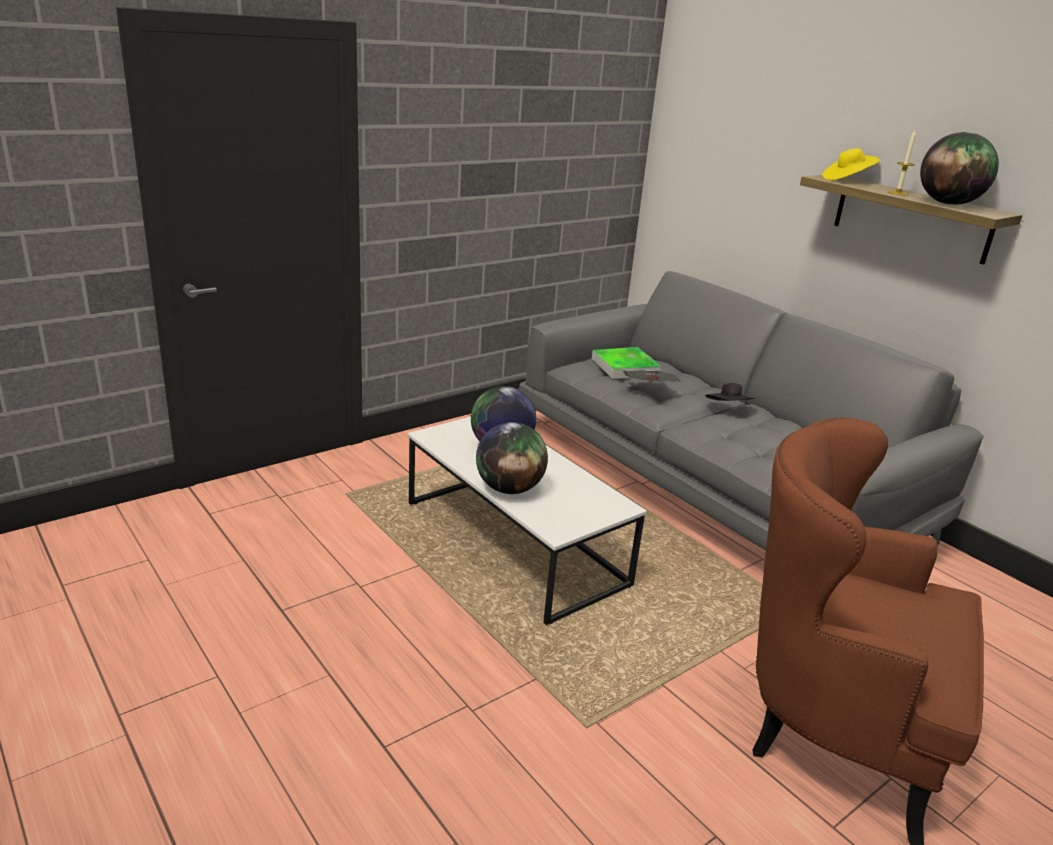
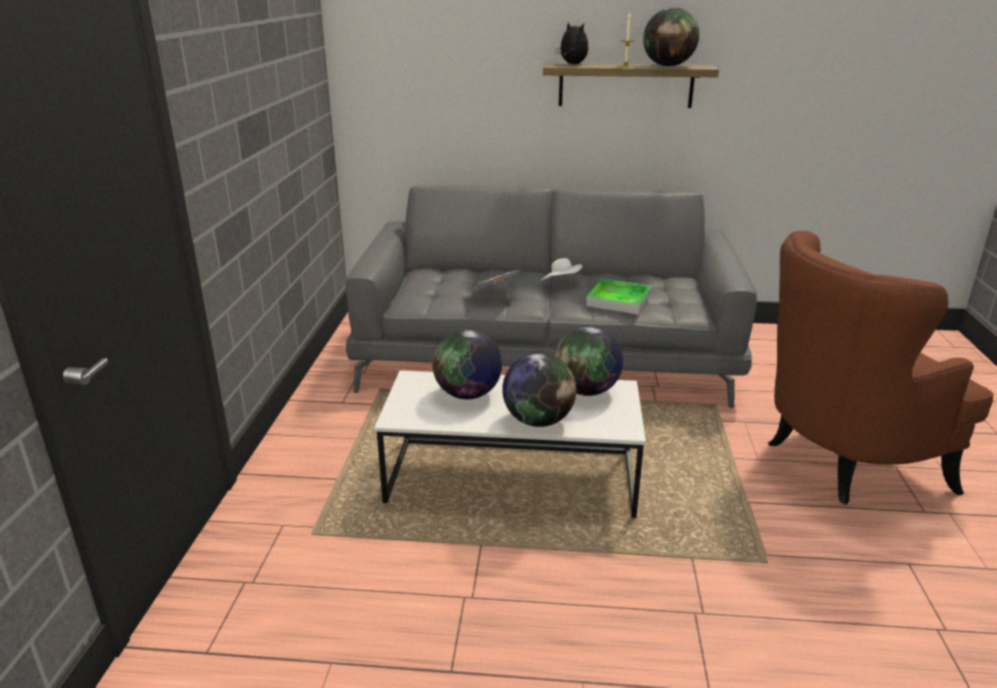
camera: 45 degrees left, 0 degrees up
(588, 493) = (586, 391): none -> globe
(624, 367) = (443, 284): tray -> tray (619, 300)
(728, 410) = (561, 283): black hat -> white hat
(847, 180) = (572, 64): yellow hat -> plush toy

